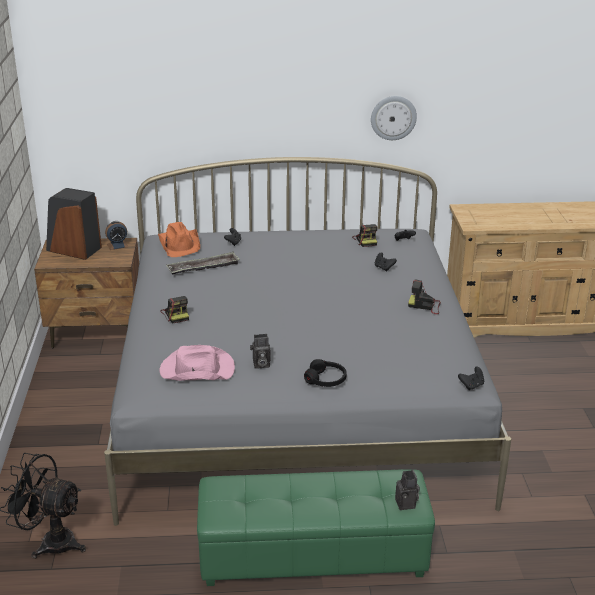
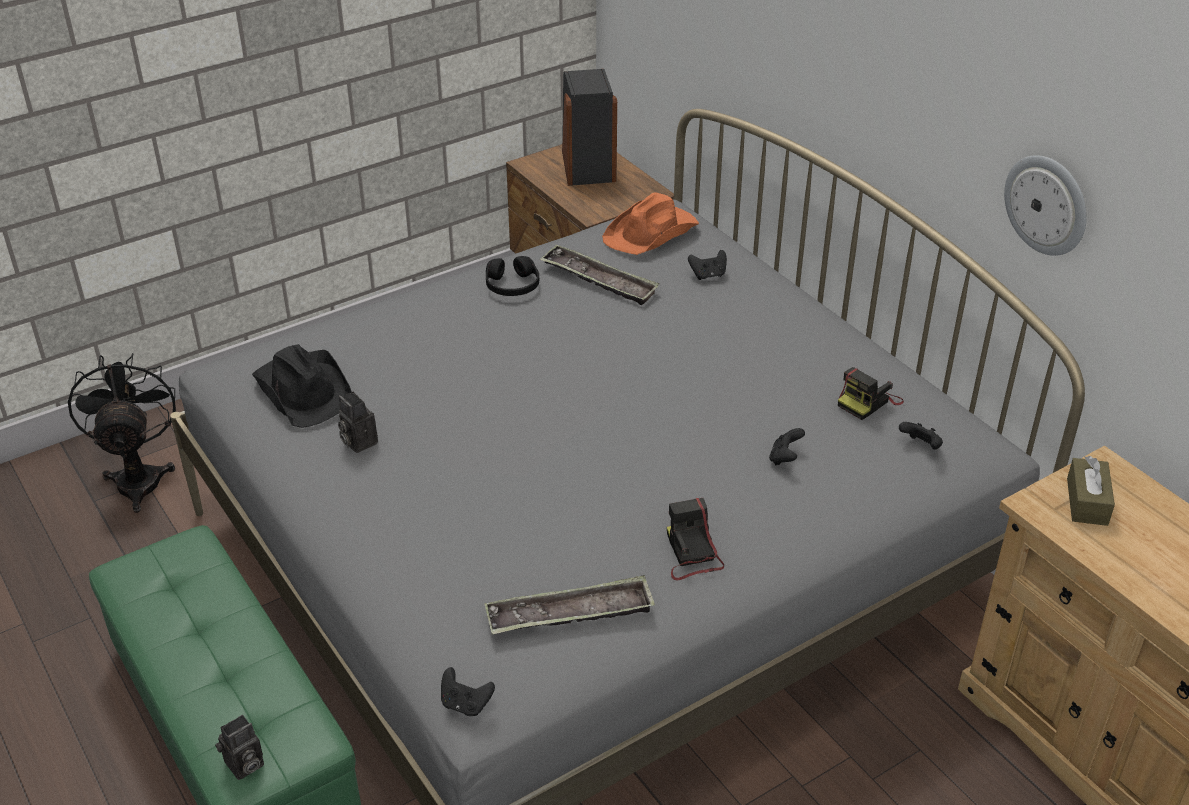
camera: 60 degrees right, 10 degrees up
(117, 245) = (635, 191): alarm clock -> none
(176, 314) = (441, 313): camera -> none
(196, 369) = (304, 390): pink hat -> black hat
(326, 379) = (359, 522): black headphones -> black headphones (512, 286)
(438, 343) = (570, 614): none -> tray
(477, 217) = (1087, 501): none -> brown tissue box

